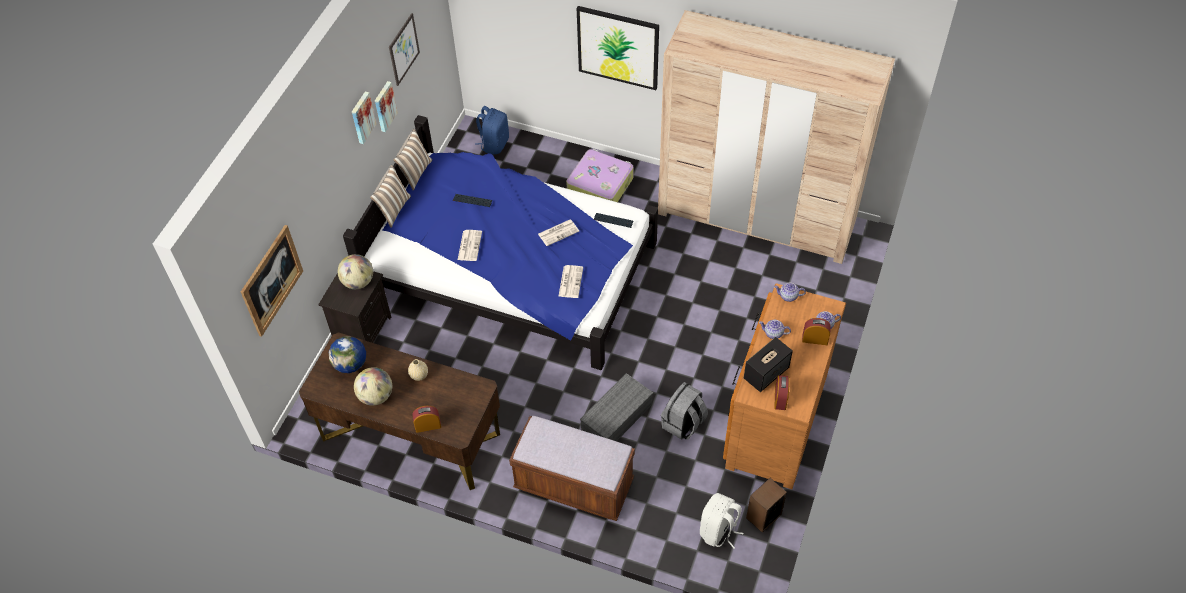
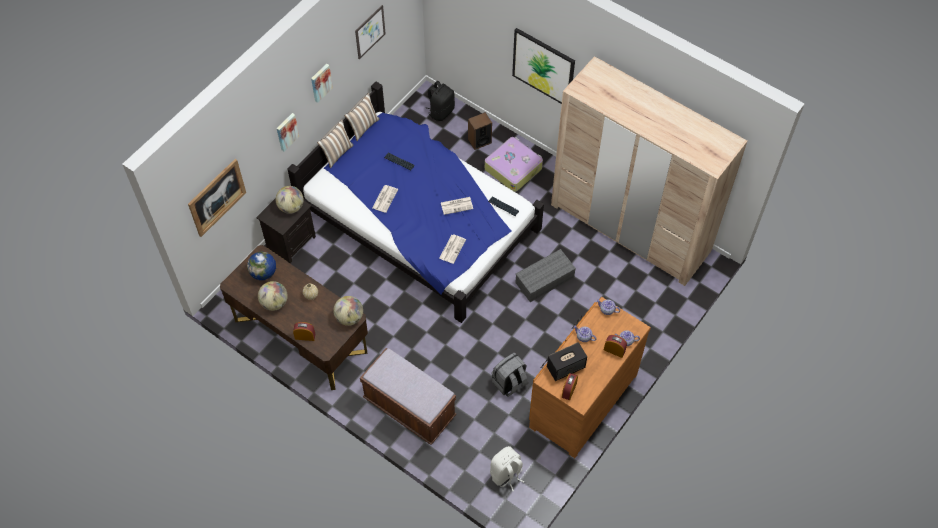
camera: 15 degrees right, 5 degrees up
(384, 106) = (343, 74): picture -> picture (286, 131)
(476, 389) = (349, 317): none -> globe
(494, 144) = (441, 111): blue backpack -> black backpack
(616, 418) = (459, 365): grey storage box -> grey storage box (544, 281)
(763, 516) = (544, 473): speaker -> speaker (479, 141)

